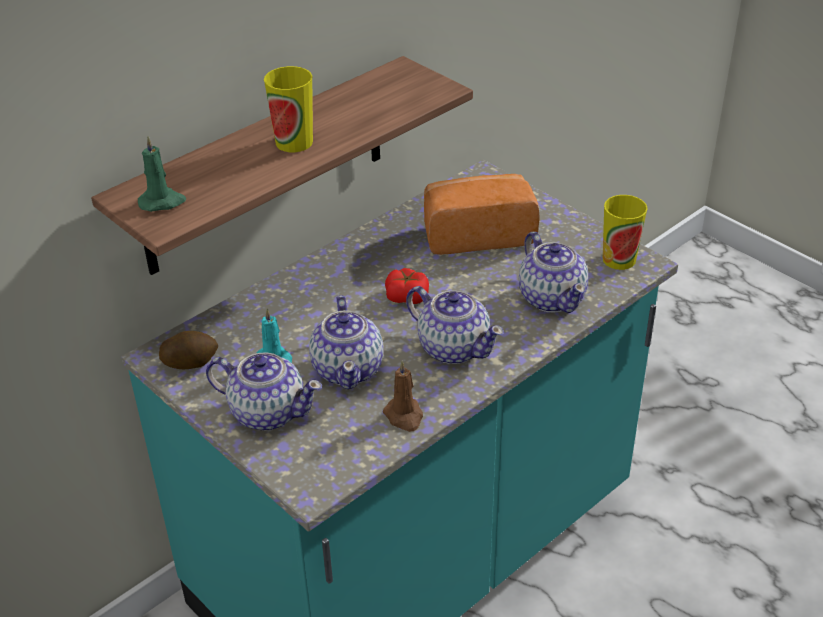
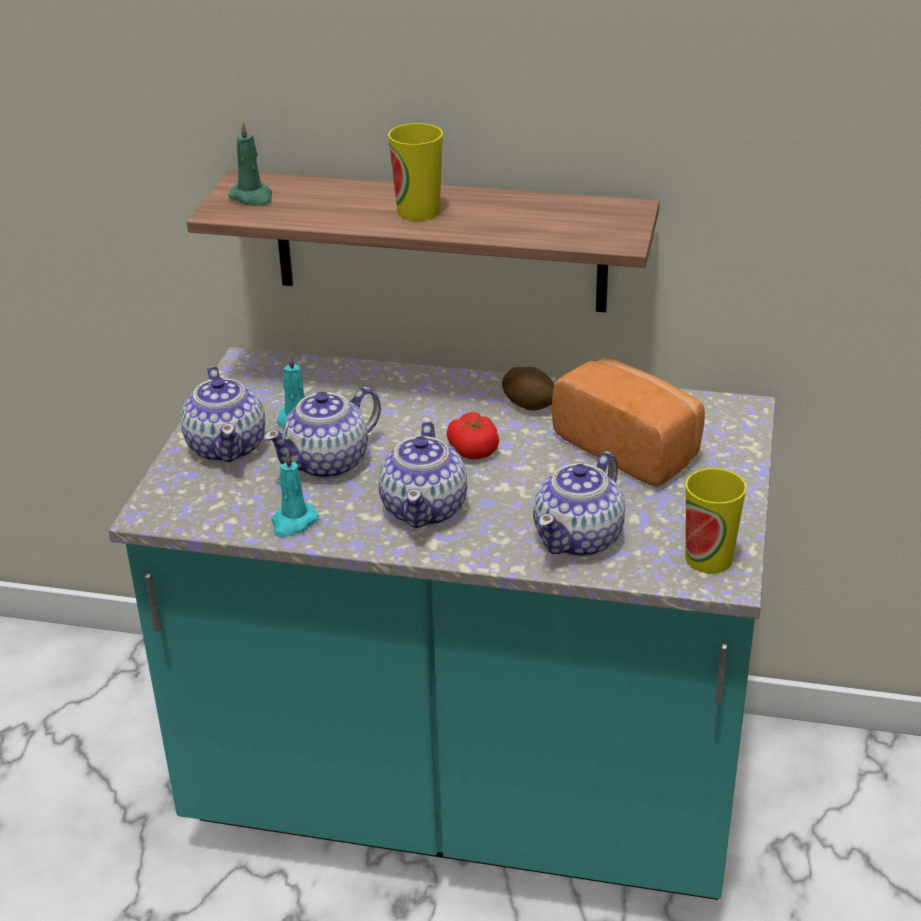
camera: 55 degrees right, 5 degrees down
(190, 362) = (253, 380): potato -> potato (530, 404)
(404, 416) = (293, 522): brown candle -> turquoise candle

